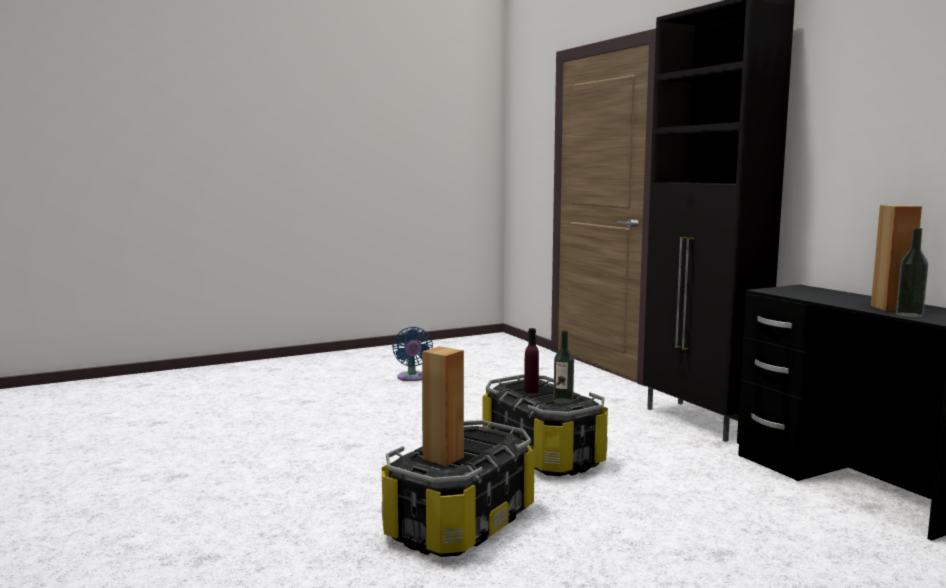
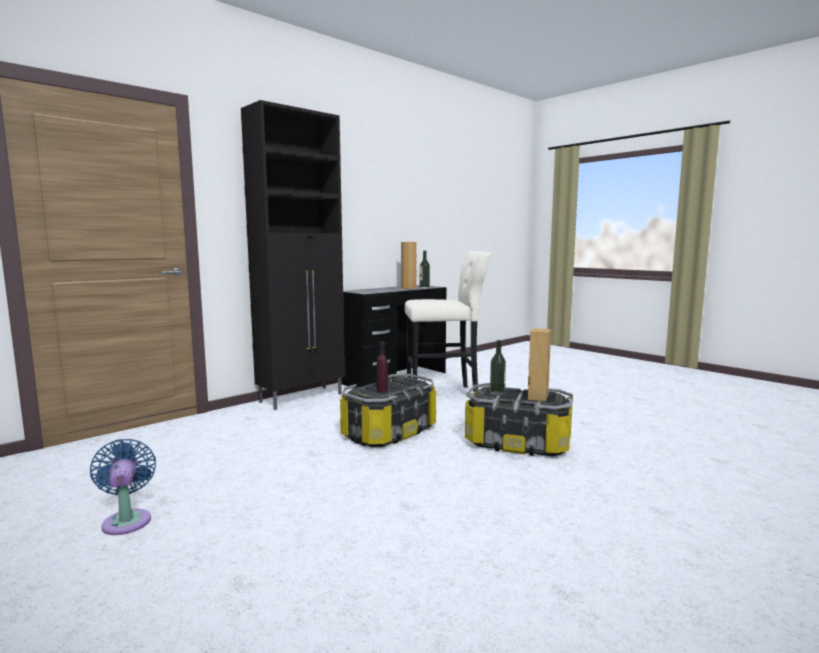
camera: 105 degrees left, 0 degrees up
(412, 378) = (127, 520): blue fan -> blue fan turned 90 degrees counterclockwise
(563, 401) = (402, 383): bottle -> bottle (497, 393)
(732, 513) = (445, 394): none -> beige stool

